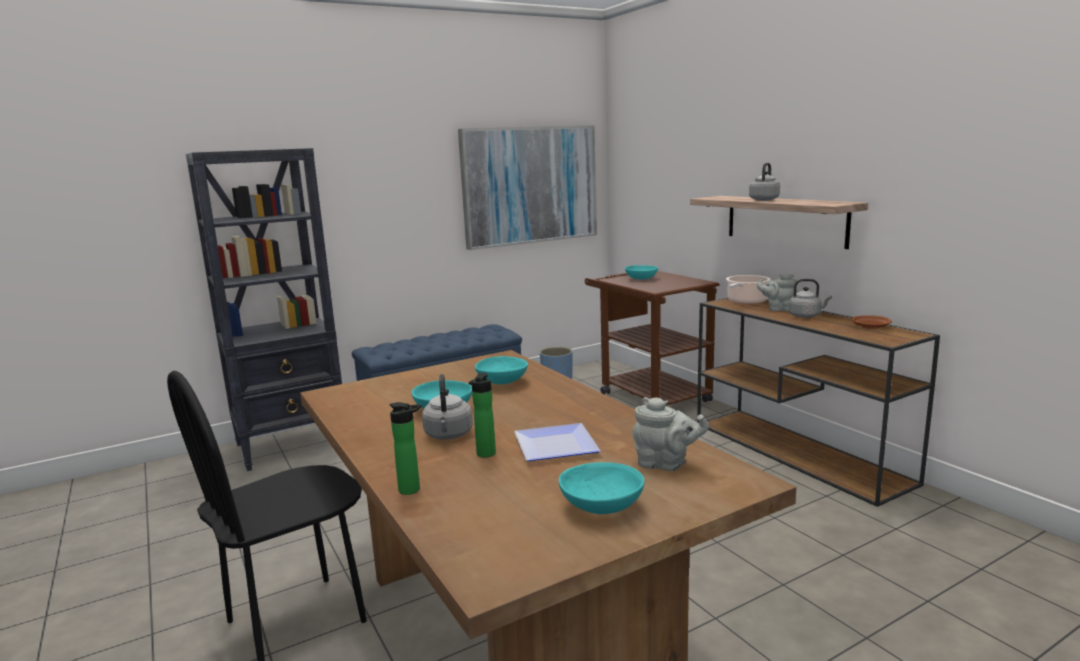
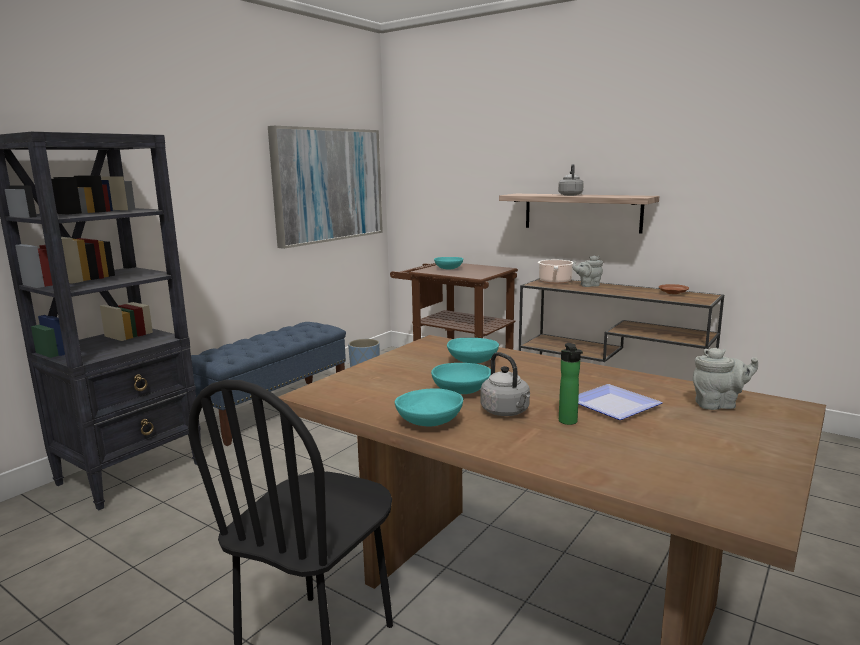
camera: 25 degrees left, 0 degrees up
(412, 490) = (560, 462): bottle -> none
(601, 507) = (733, 444): turquoise bowl -> turquoise bowl (429, 423)
(806, 316) = (616, 288): grey kettle -> none

